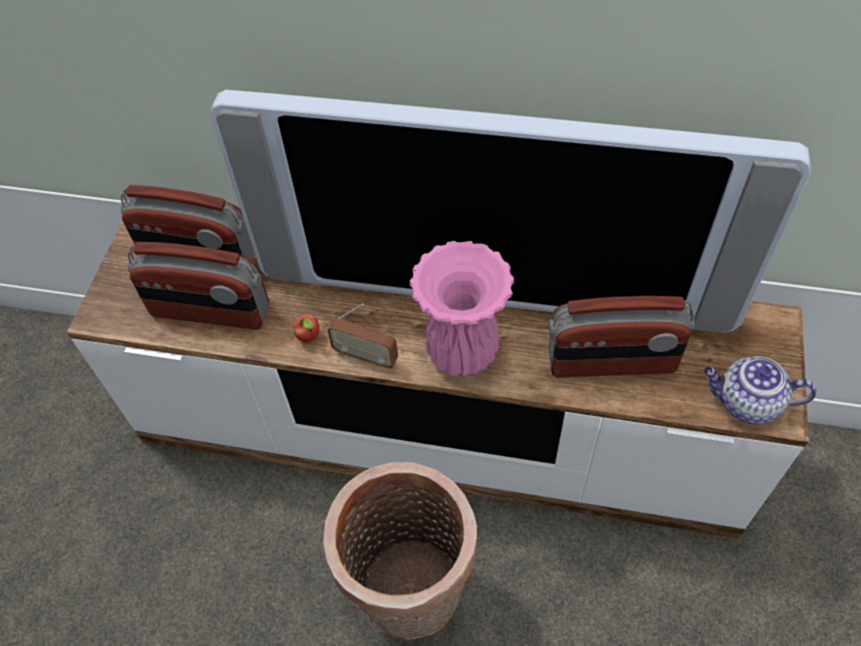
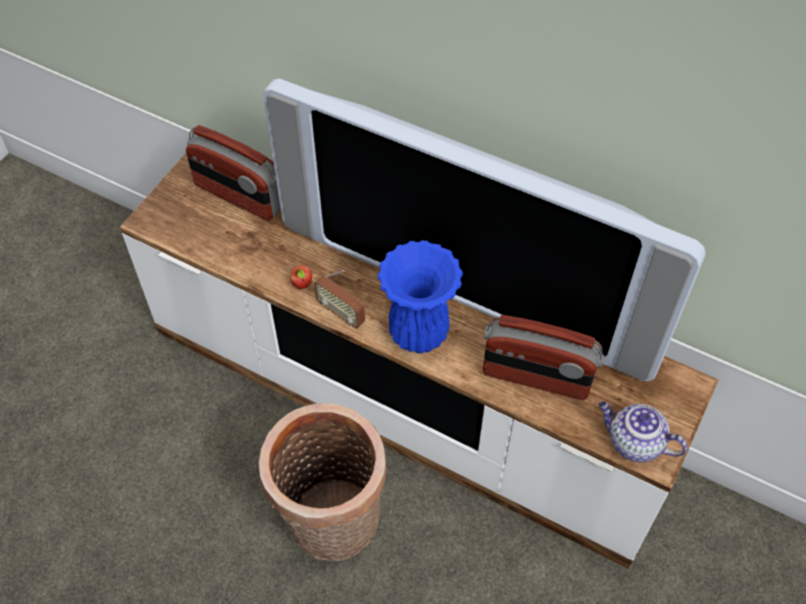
camera: 15 degrees right, 0 degrees up
(210, 312) = (233, 242): radio -> none
(463, 354) = (419, 334): pink vase -> blue vase

